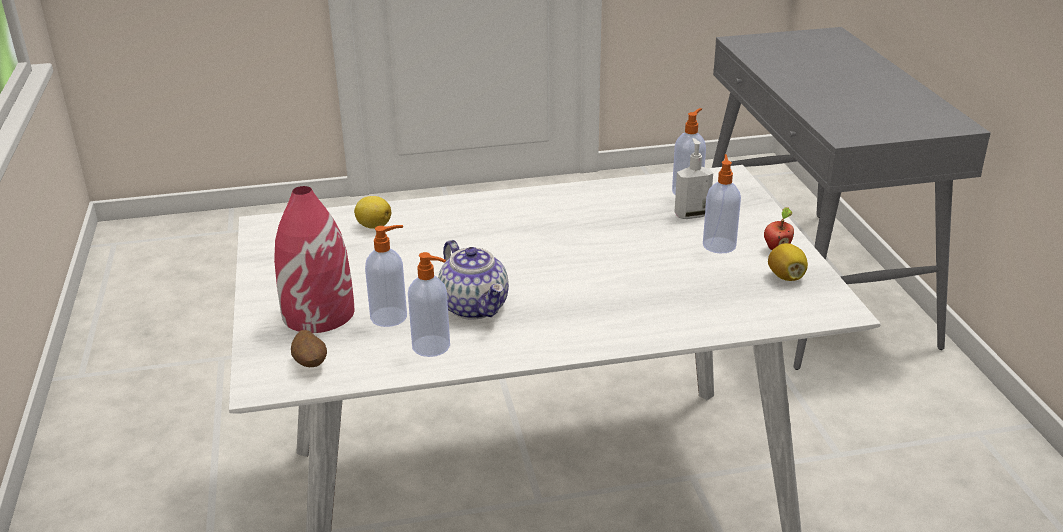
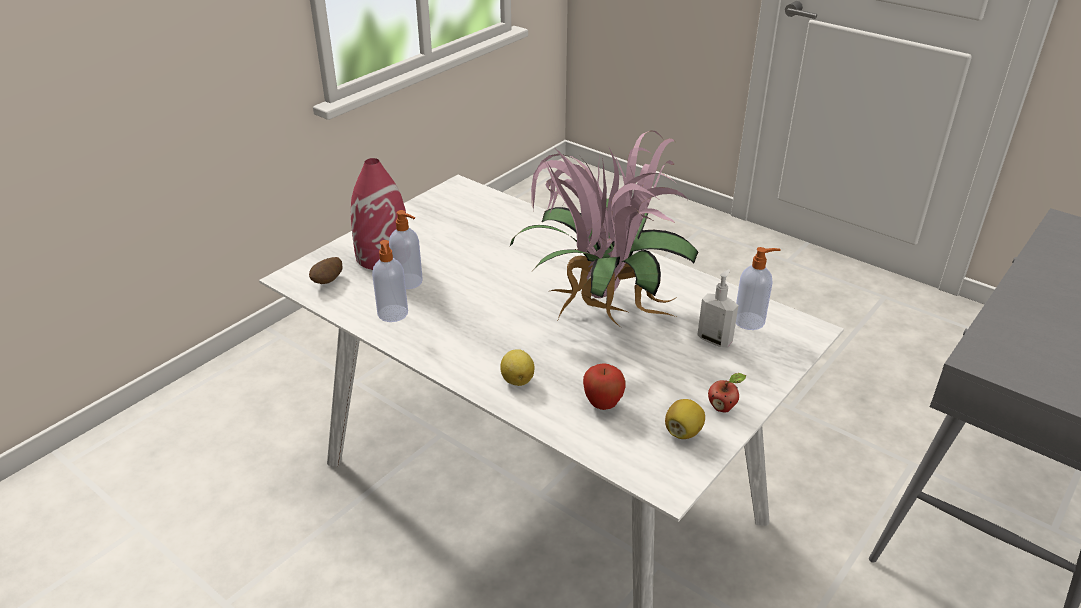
camera: 50 degrees right, 5 degrees up
(373, 226) = (507, 220): lemon -> lemon (517, 379)
(475, 307) = (458, 307): teapot -> none
(583, 242) = (600, 309): none -> potted plant
(712, 296) = (603, 404): none -> apple
(719, 245) = (686, 374): soap dispenser -> none

